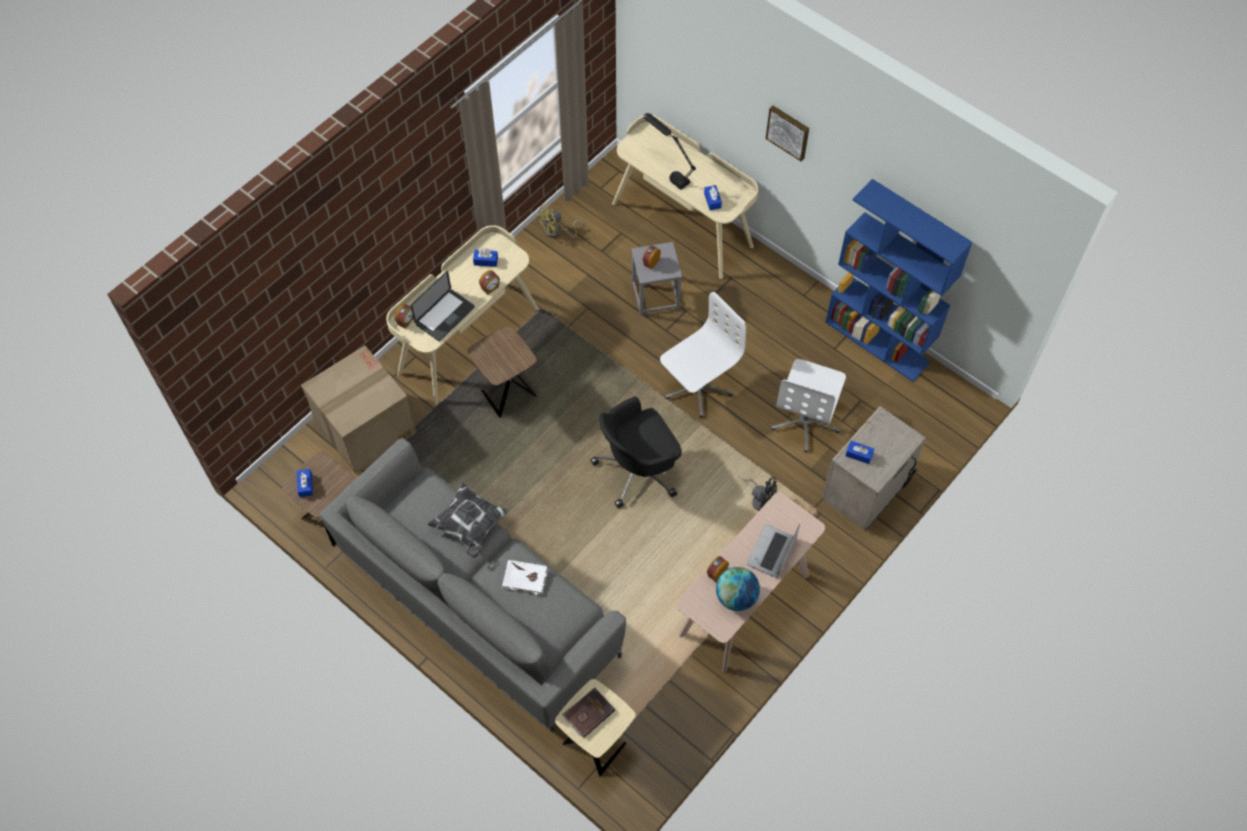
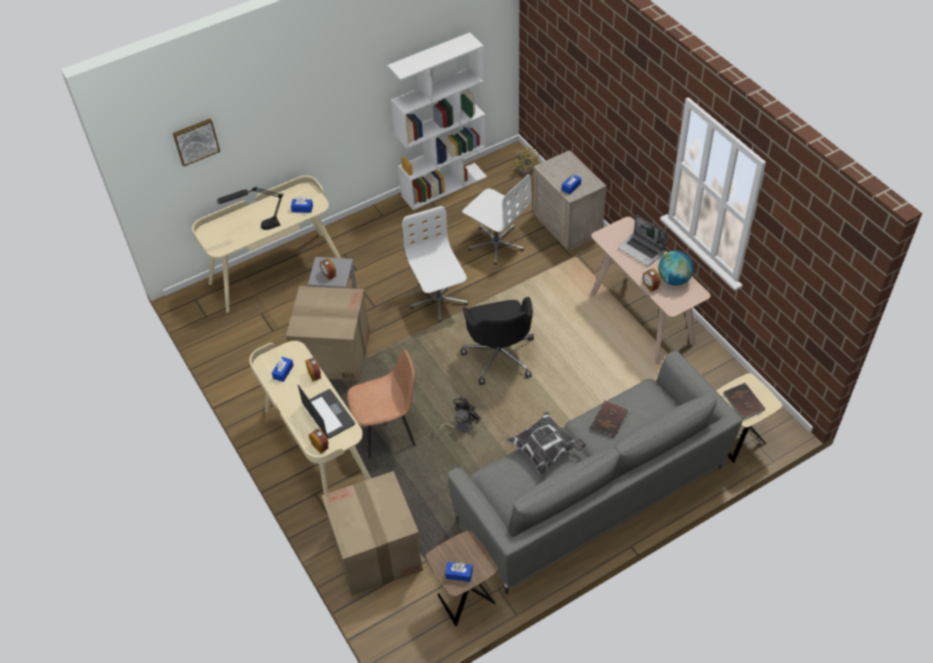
camera: 70 degrees left, 10 degrees down
(507, 393) = (387, 430): brown side table -> brown chair
(525, 578) = (610, 420): white book -> brown book
(556, 232) = (235, 357): yellow fan -> yellow fan (526, 167)
(589, 314) = (333, 354): none -> cardboard box
(759, 499) = (554, 287): black fan -> black fan (459, 426)
(788, 132) = (308, 104): picture -> picture (195, 141)
(878, 342) = (444, 186): blue bookcase -> white bookcase

